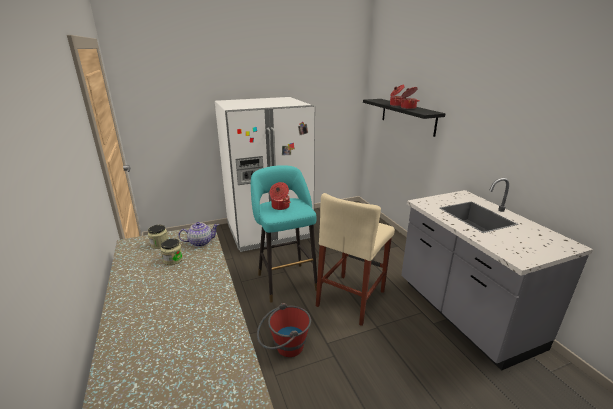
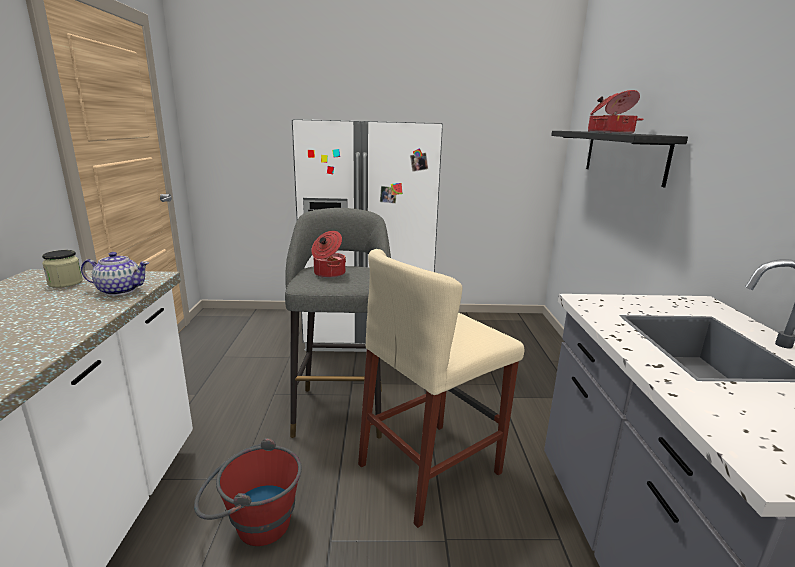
camera: 20 degrees right, 5 degrees down
(173, 260) = (44, 304): jar -> none
(285, 280) = (340, 408): turquoise stool -> grey stool

